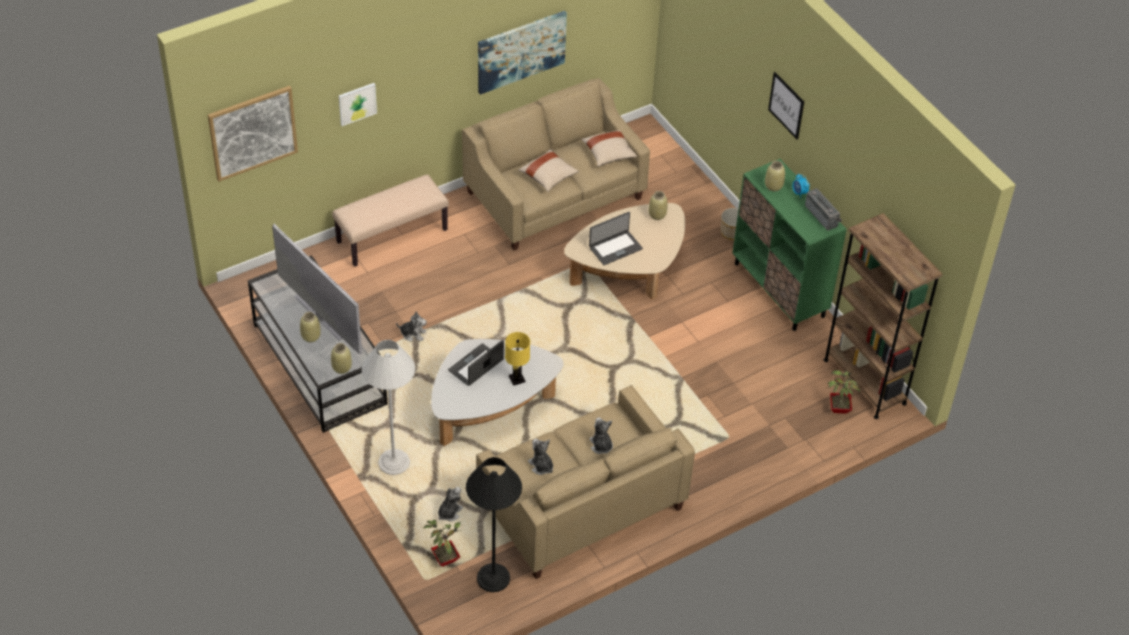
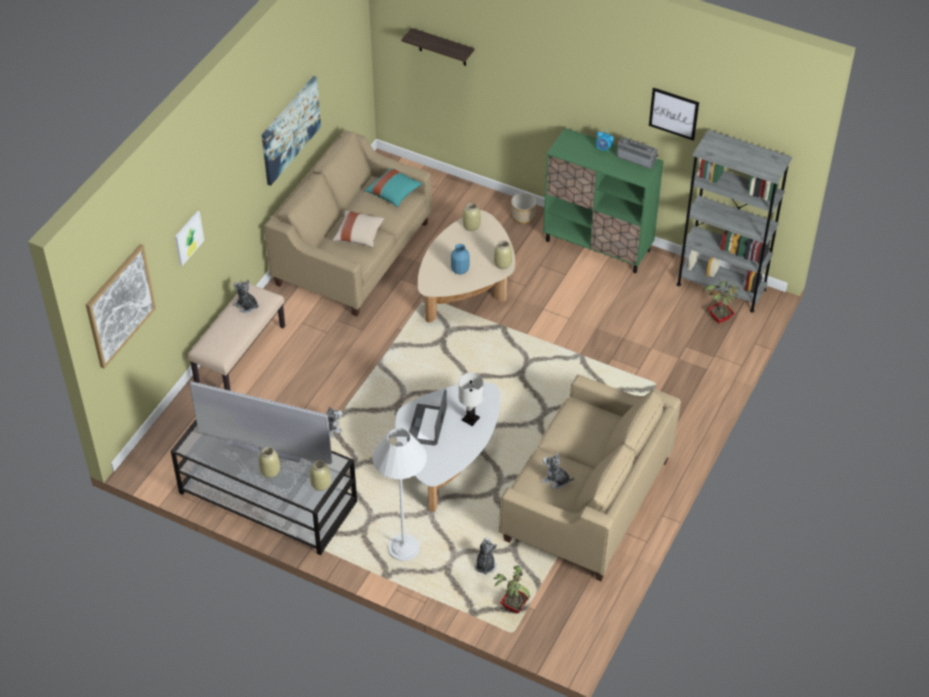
camera: 30 degrees left, 0 degrees up
(493, 578) = (566, 600): black floor lamp -> none
(517, 379) = (471, 419): yellow table lamp -> white table lamp
(601, 445) = (589, 438): plush toy -> plush toy (246, 306)
(609, 154) = (394, 193): beige pillow -> turquoise pillow
(615, 248) = (460, 269): laptop -> blue vase
(707, 35) = (442, 47): none -> shelf
(773, 186) = (579, 152): beige vase -> beige vase (502, 264)
(786, 105) = (562, 76): picture -> picture (673, 113)
(864, 381) = (721, 287): brown bookcase -> grey bookcase

